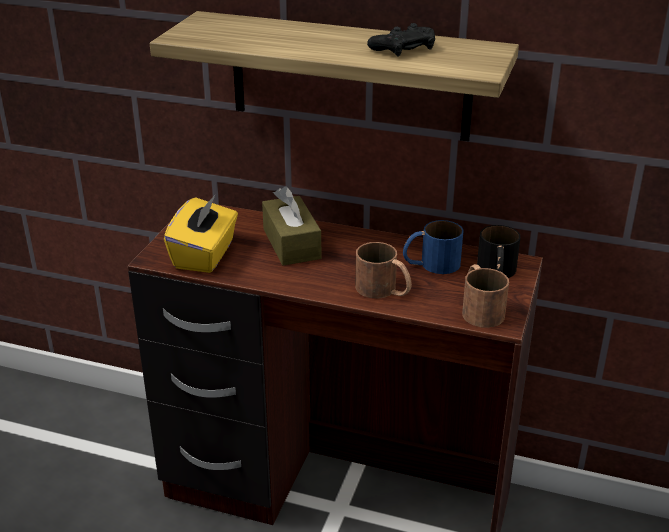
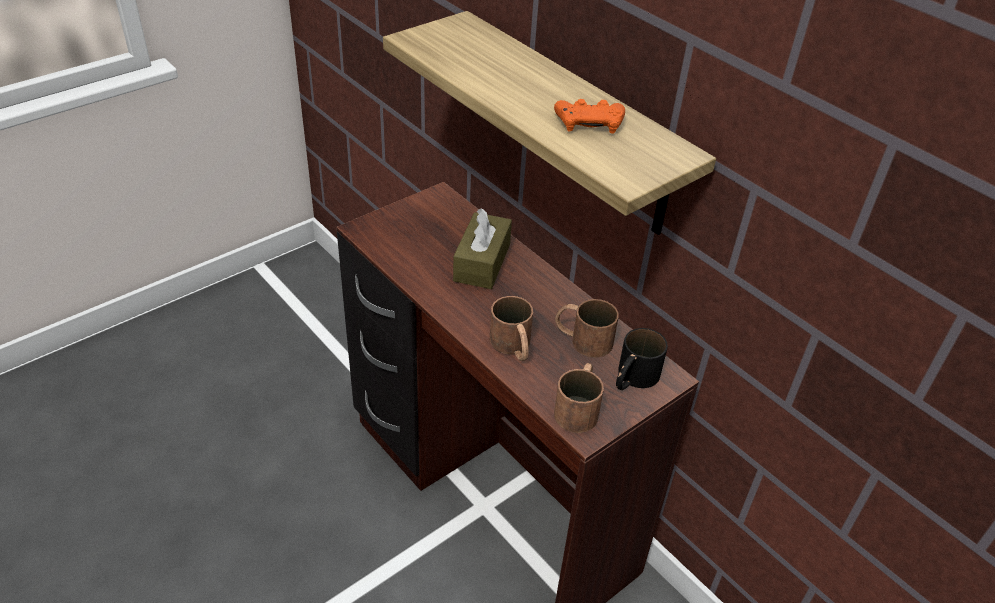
camera: 30 degrees right, 10 degrees up
(205, 255) = (402, 243): yellow tissue box -> none
(403, 49) = (589, 123): black game controller -> orange game controller
(431, 264) = (582, 339): blue mug -> brown mug

